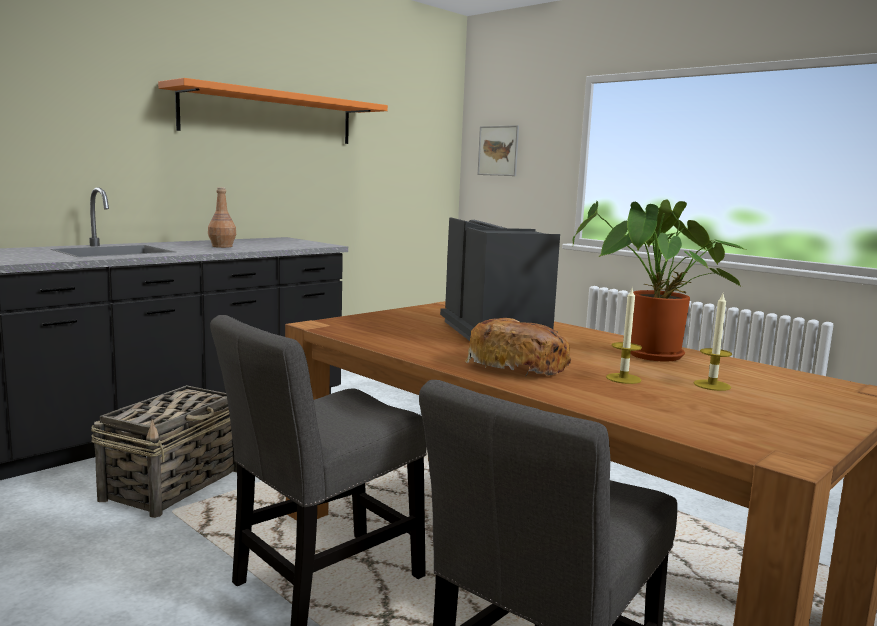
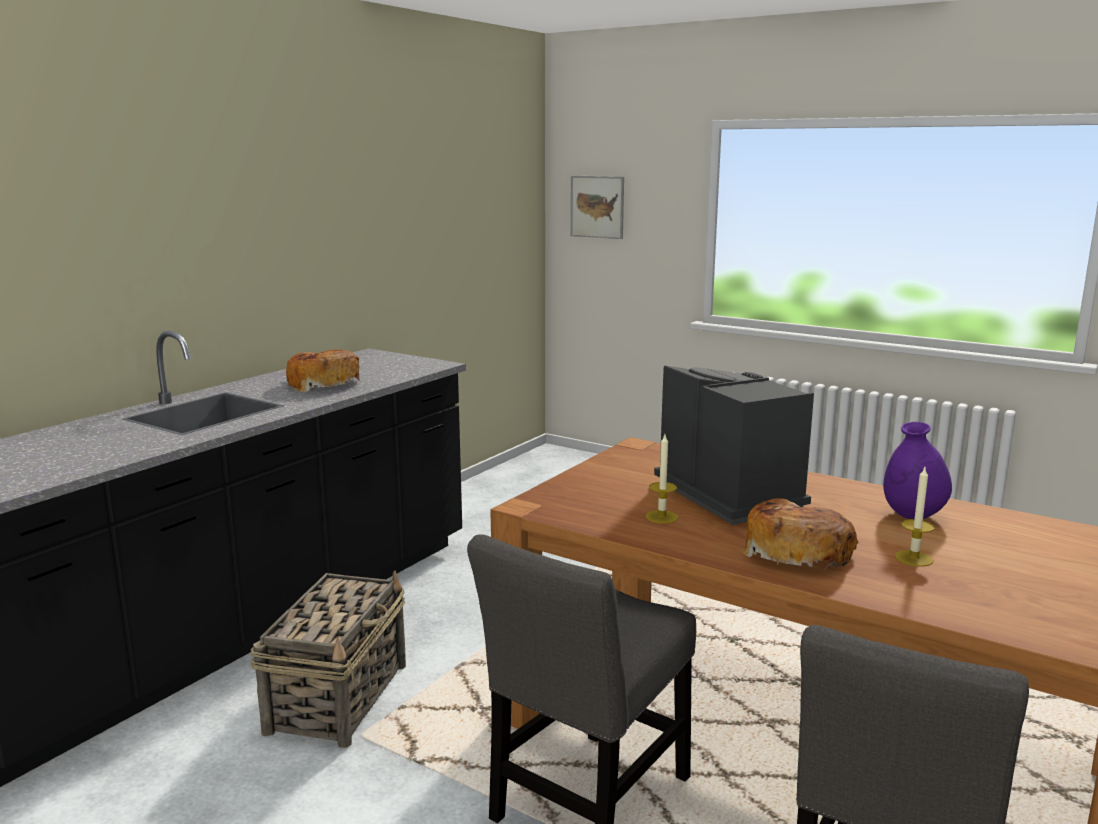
camera: 10 degrees left, 5 degrees up
(222, 246) = (322, 384): brown bottle -> bread
(270, 116) = (341, 199): orange shelf -> none
(651, 356) = (912, 516): potted plant -> purple vase
(712, 385) = (1001, 557): candle -> candle (661, 517)

